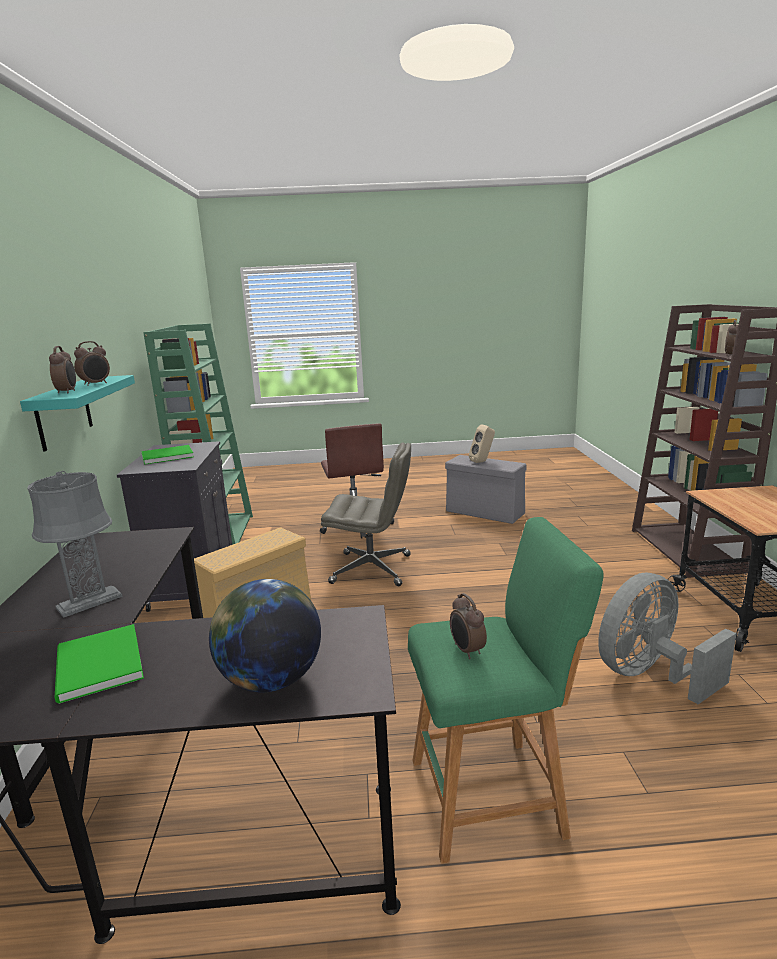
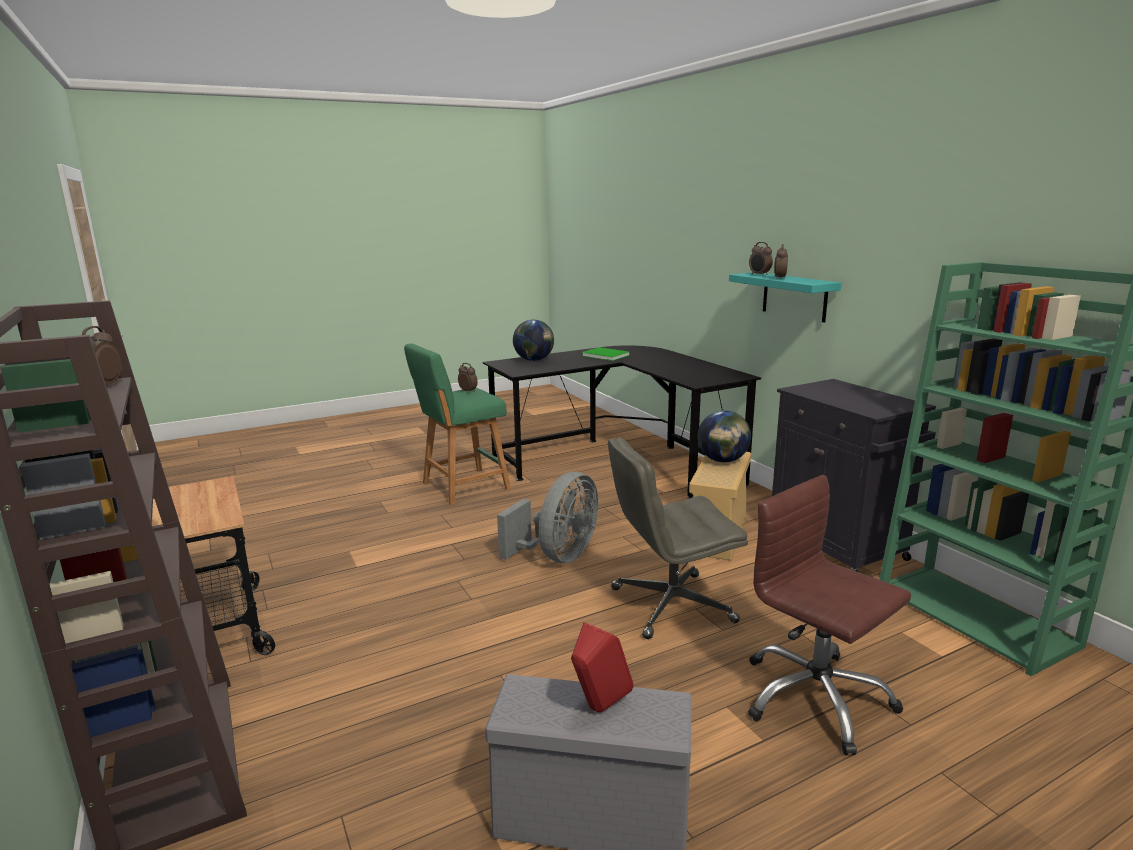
camera: 155 degrees right, 0 degrees up
(89, 602) = (657, 362): grey table lamp -> none
(166, 456) = (858, 395): green book -> none
(237, 552) = (722, 460): none -> globe
(482, 461) = (598, 710): beige speaker -> red speaker
(650, 675) = (349, 554): grey fan -> grey fan (558, 556)

